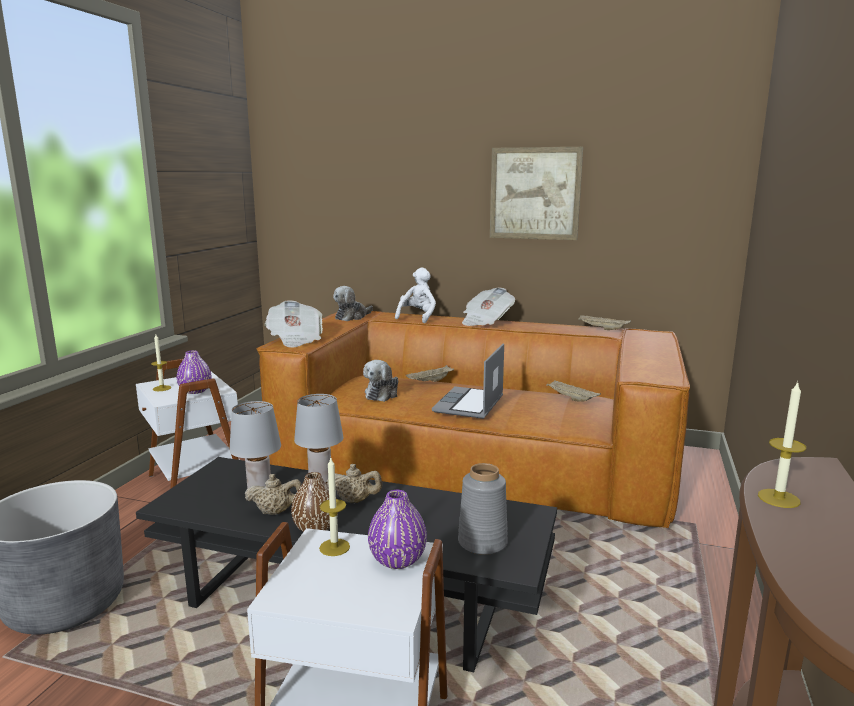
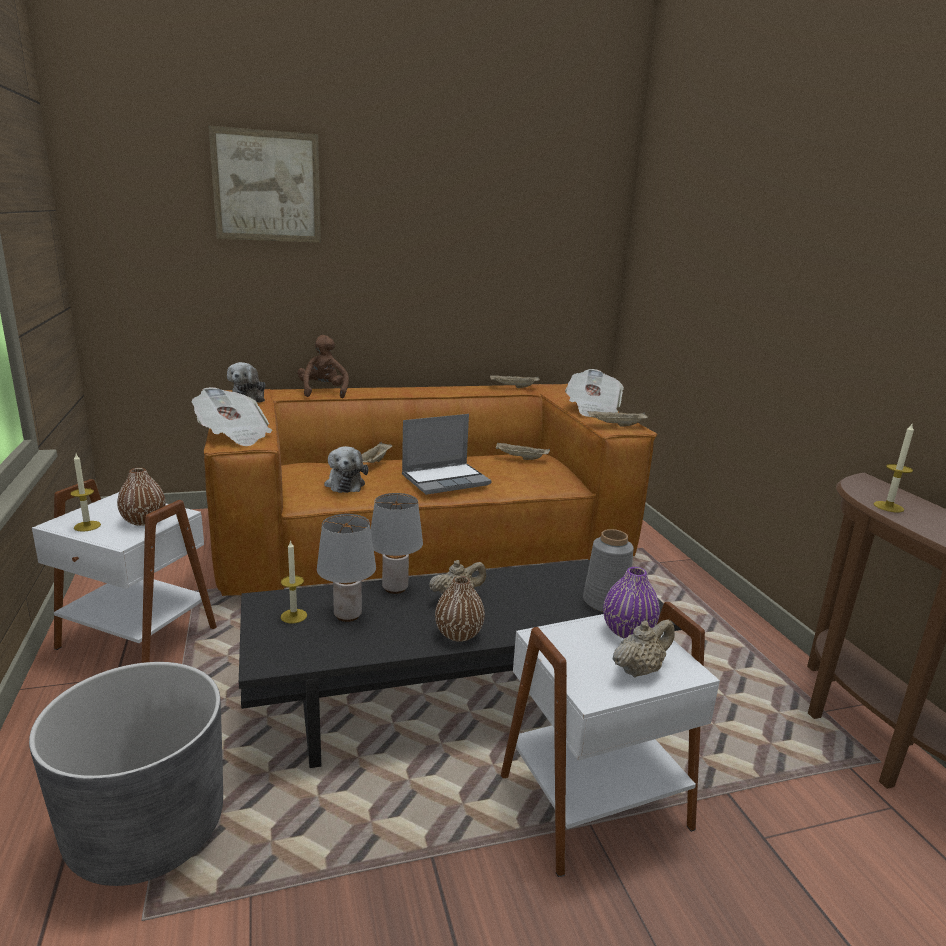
camera: 35 degrees left, 5 degrees up
(195, 391) = (144, 520): purple vase -> brown vase
(276, 512) = (398, 631): beige teapot -> beige teapot (639, 670)
(334, 547) = (567, 638): candle -> candle (294, 616)
(417, 317) = (323, 392): white plush toy -> brown plush toy
(469, 405) = (446, 480): laptop -> laptop turned 105 degrees counterclockwise
(485, 321) = (401, 390): newspaper -> newspaper (592, 409)
(535, 193) = (440, 251): picture -> picture (267, 186)
(651, 373) = (616, 425): none -> beige tray

